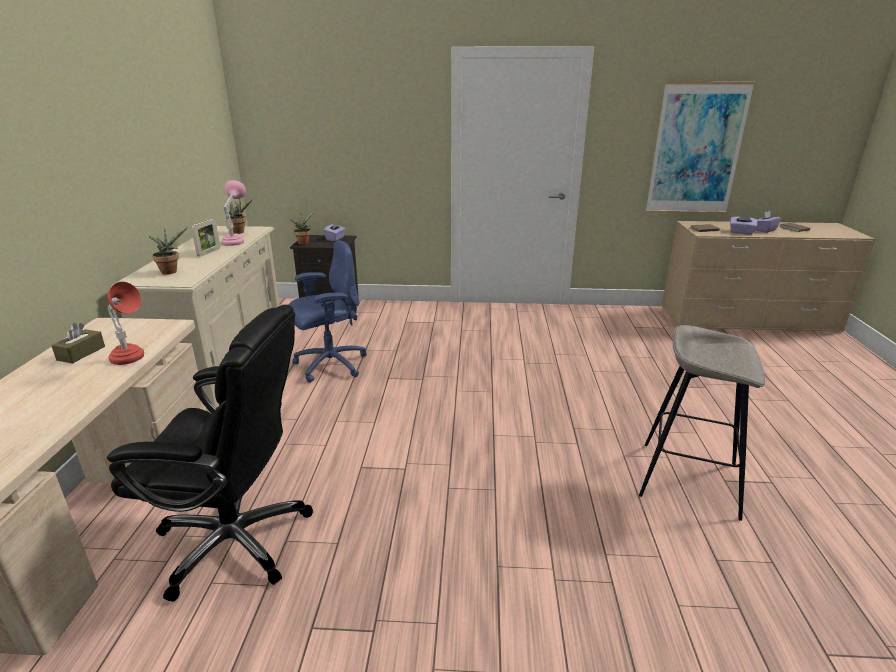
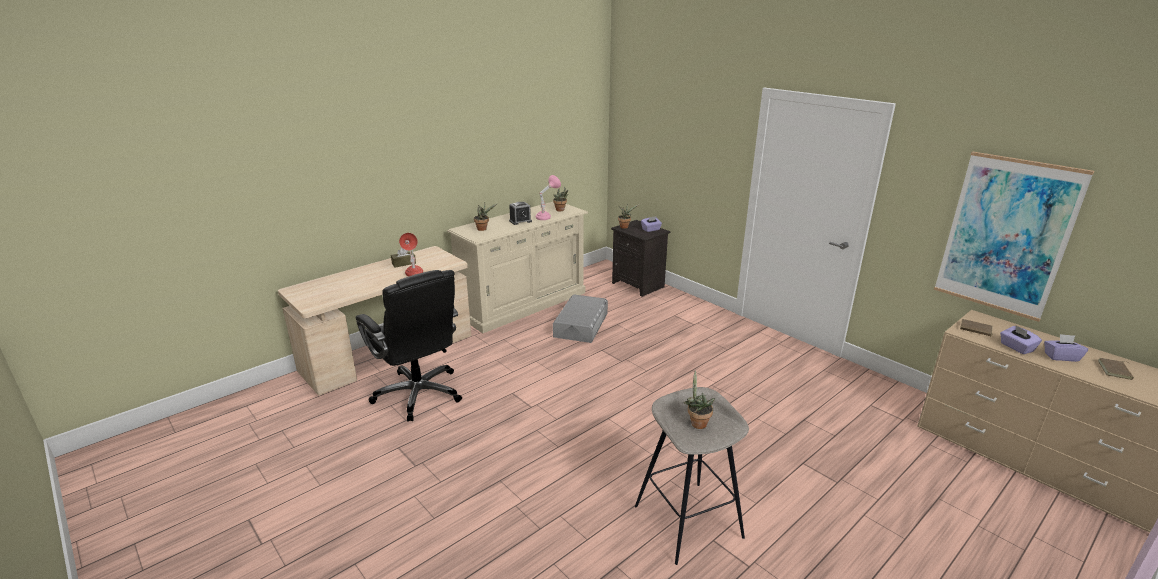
camera: 45 degrees right, 0 degrees up
(209, 252) = (520, 221): picture frame -> alarm clock
(329, 365) = (581, 325): blue office chair -> grey storage box
(716, 359) = (697, 423): none -> potted plant

